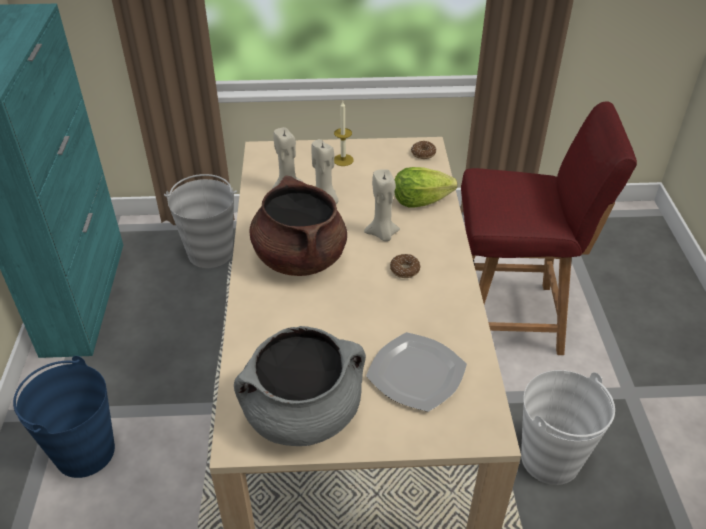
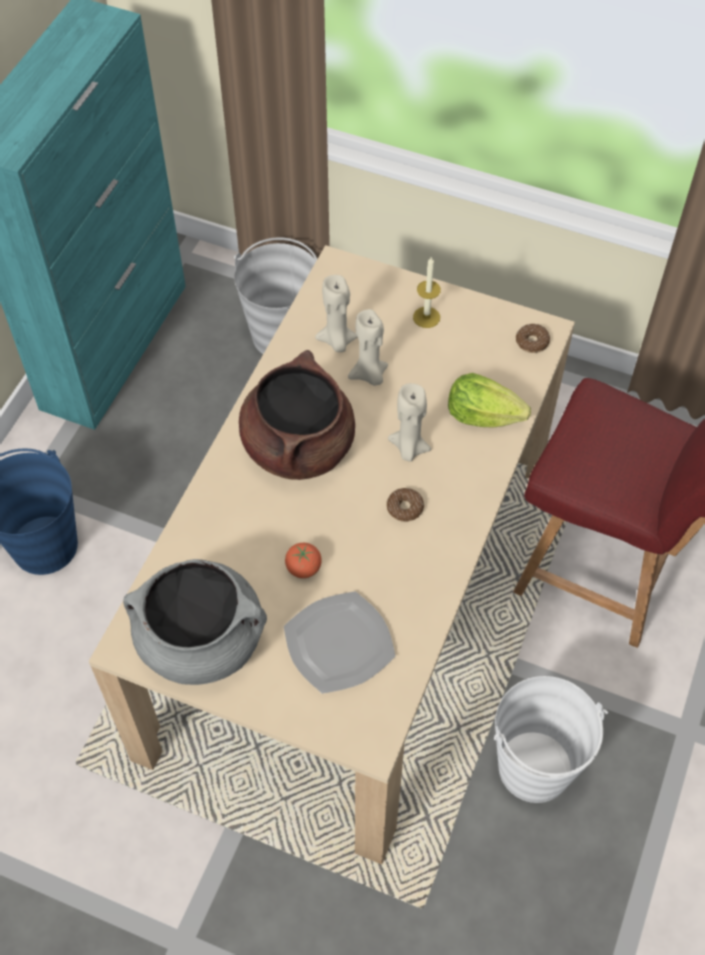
camera: 25 degrees right, 15 degrees up
(354, 333) = (303, 568): none -> tomato

